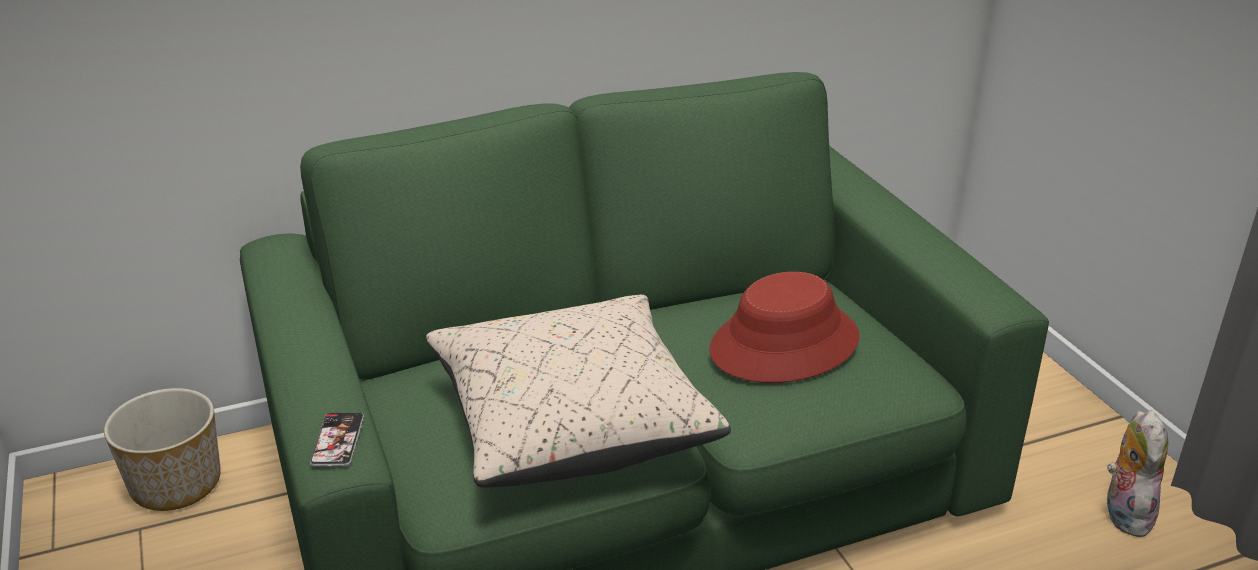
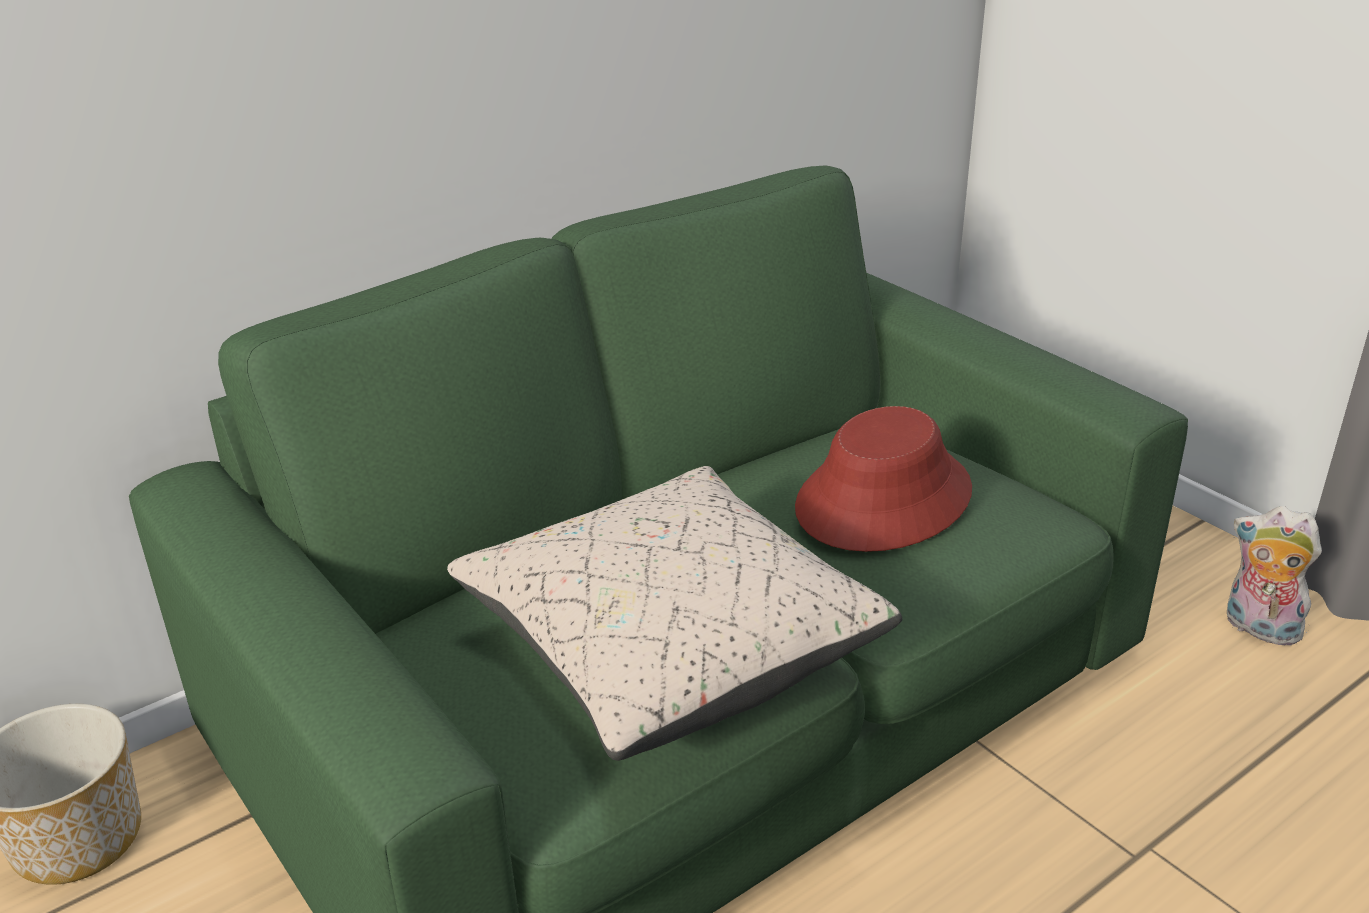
camera: 15 degrees left, 0 degrees up
(337, 440) = (402, 737): phone -> none
(1123, 513) = (1258, 628): plush toy -> plush toy turned 45 degrees counterclockwise

